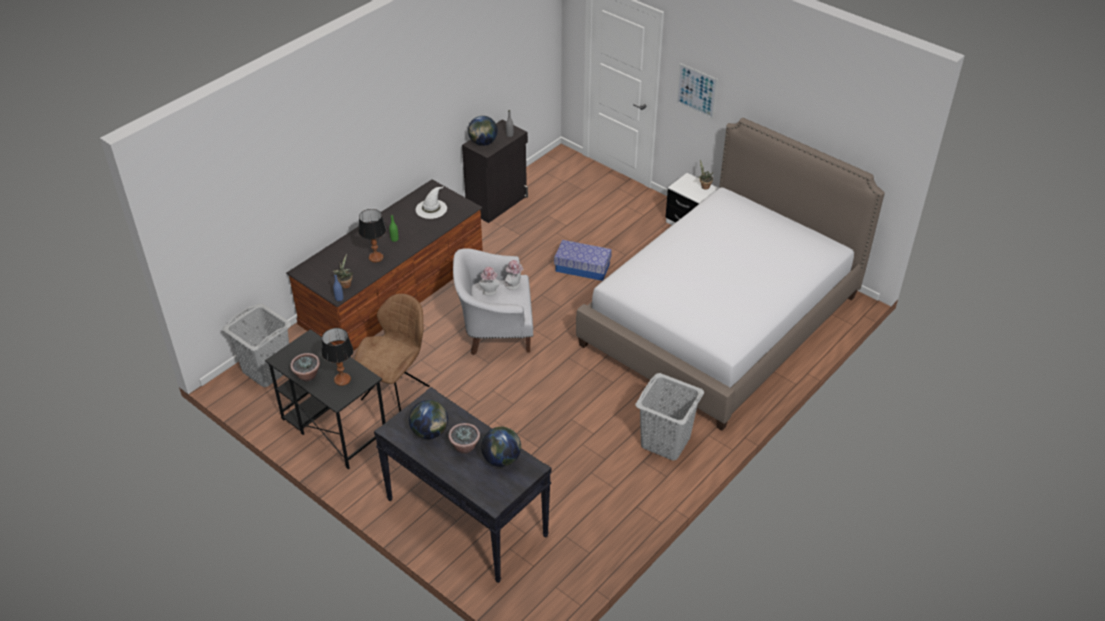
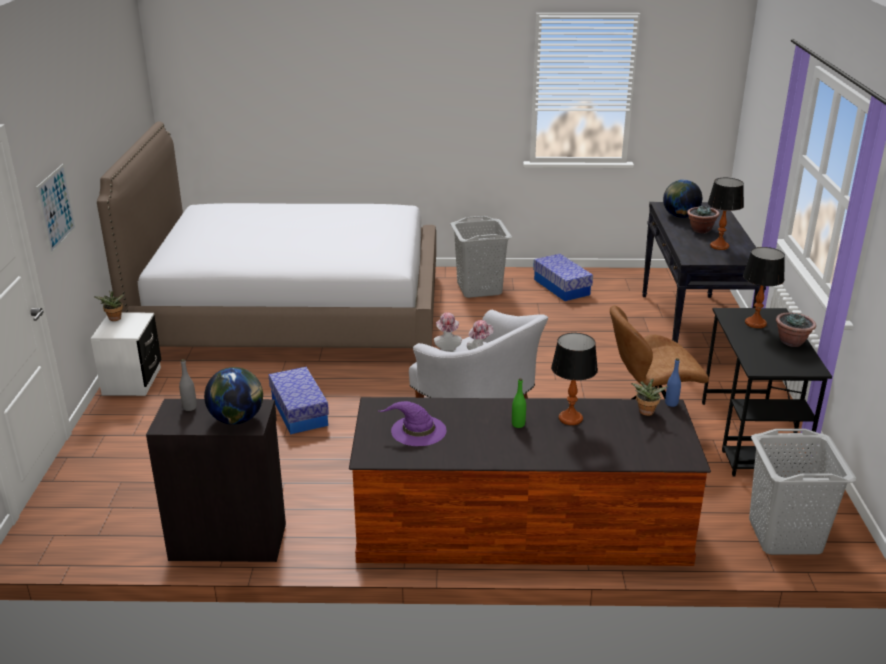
camera: 130 degrees left, 15 degrees down
(430, 432) = (719, 246): globe -> table lamp
(431, 208) = (417, 430): white hat -> purple hat
(617, 495) = (561, 287): none -> storage box

